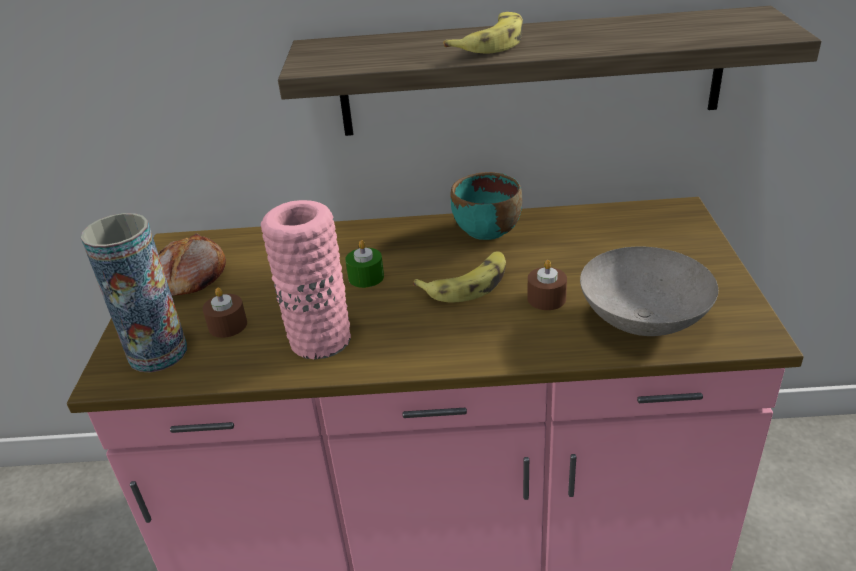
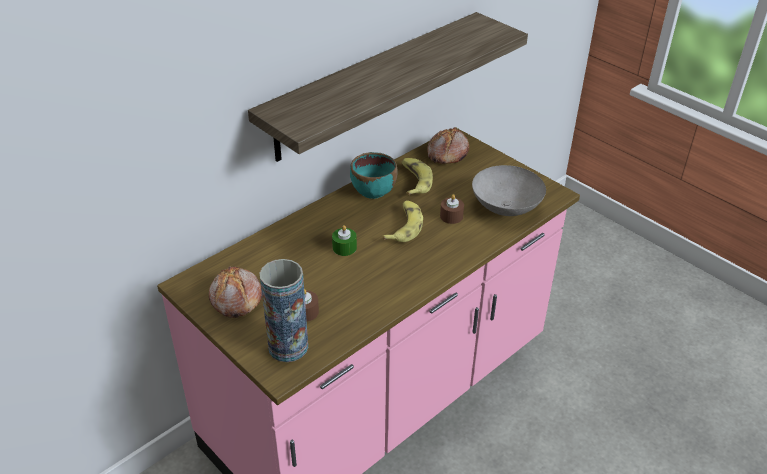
camera: 45 degrees left, 5 degrees up
(319, 340) = (369, 292): pink vase -> none
(490, 43) = (378, 79): banana -> banana (414, 181)
(642, 222) = (446, 153): none -> bread

